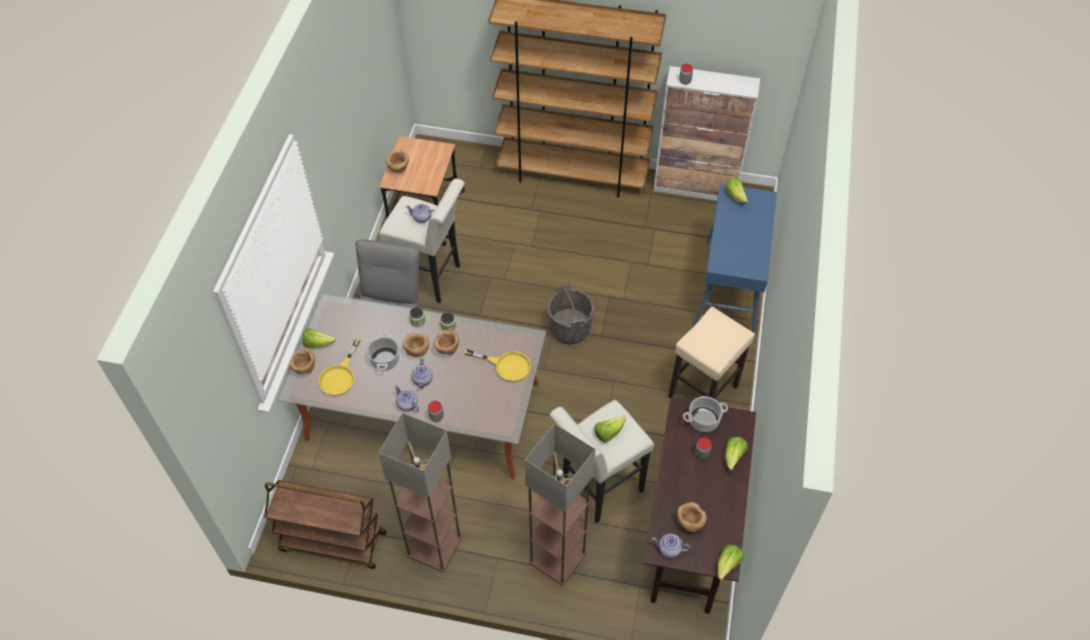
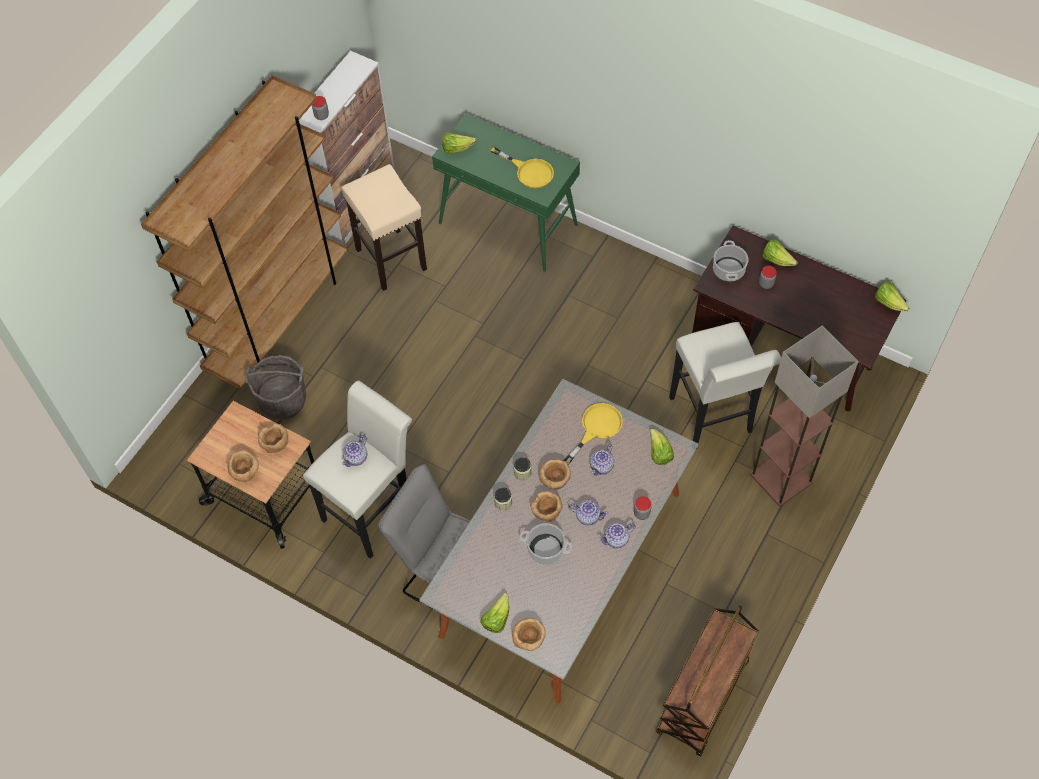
camera: 70 degrees left, 5 degrees up
(340, 376) = (552, 603): yellow frying pan -> yellow frying pan (529, 171)
(433, 547) = (737, 593): floor lamp -> none
(570, 329) = (504, 386): grey bucket -> grey bucket (283, 400)
(608, 433) = (720, 353): lettuce -> lettuce (659, 453)
(670, 549) = (862, 343): teapot -> teapot (602, 466)
(689, 523) = (838, 318): brown bowl -> brown bowl (275, 445)
(703, 391) = (628, 290): beige stool -> beige stool (390, 258)
(729, 288) = (509, 224): blue console table -> green console table

